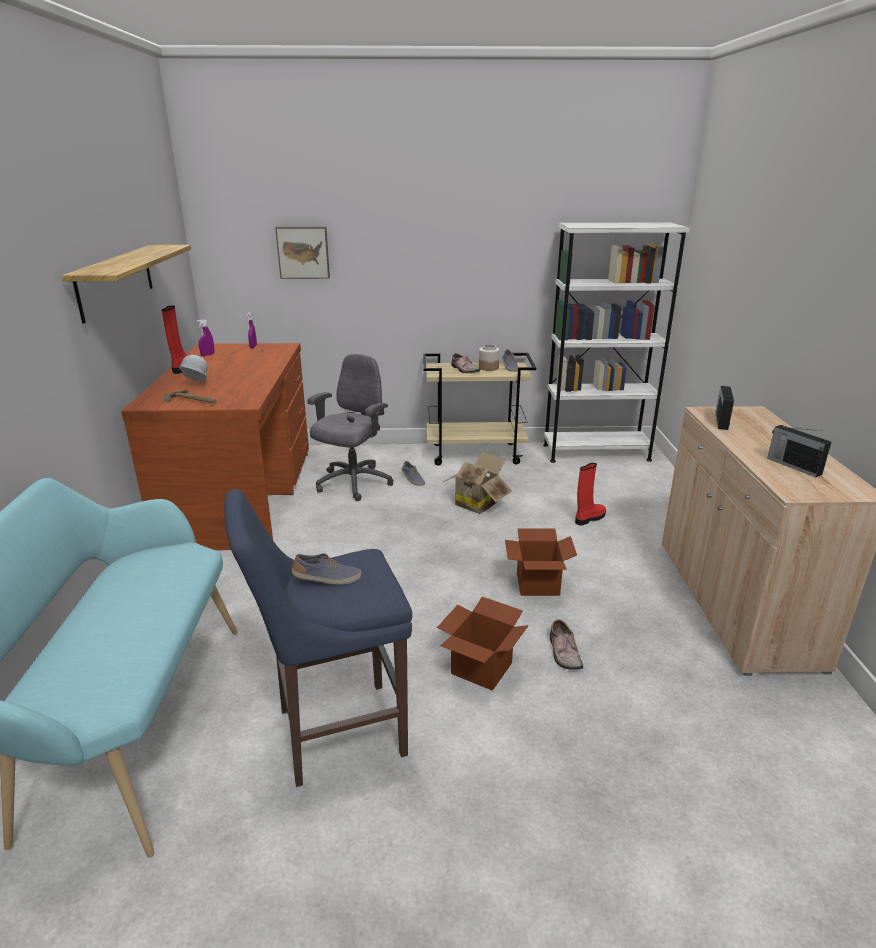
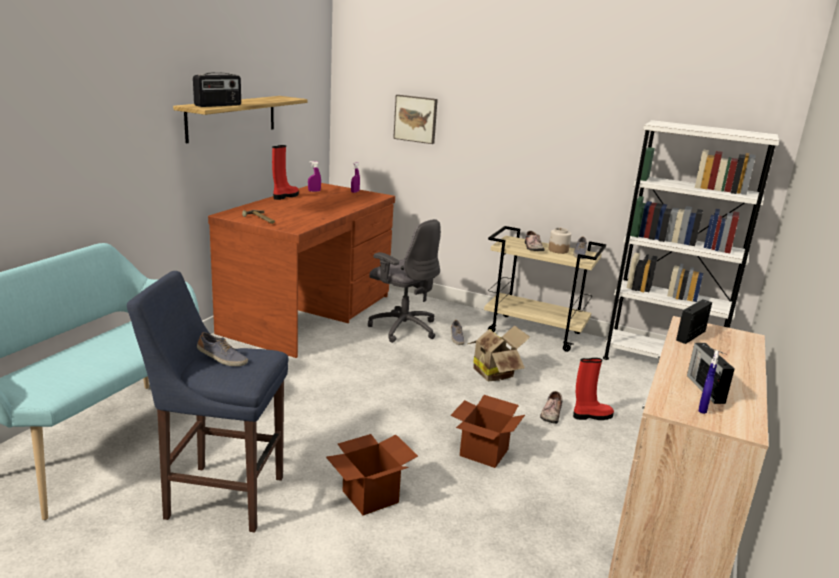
camera: 25 degrees right, 5 degrees down
(117, 267) = (218, 105): none -> radio
(195, 385) = (277, 209): white hard hat -> none
(353, 483) = (403, 328): grey office chair -> grey office chair turned 75 degrees clockwise
(563, 652) = (451, 511): shoe -> shoe (550, 413)
(816, 485) = (702, 409): none -> blue spray bottle

